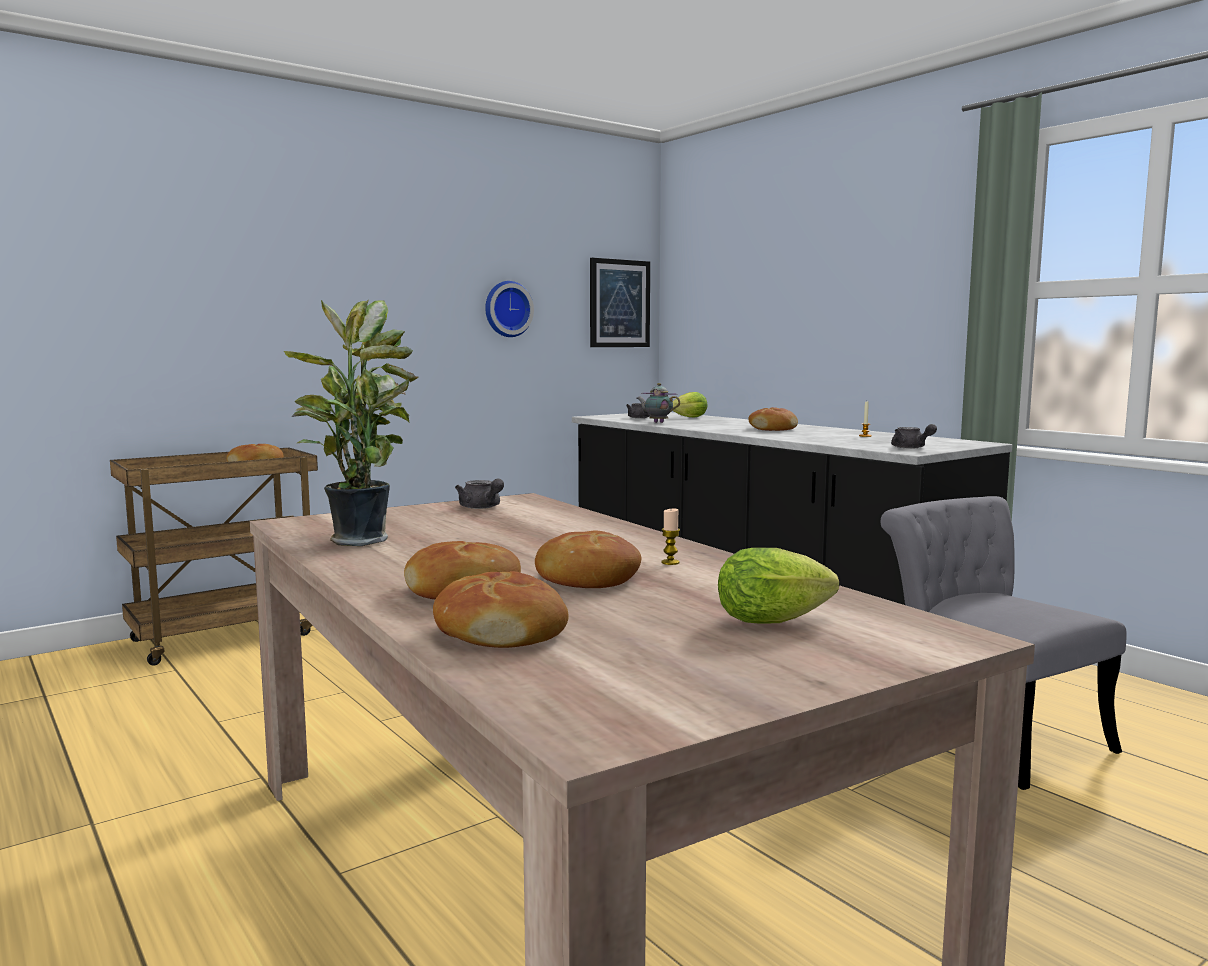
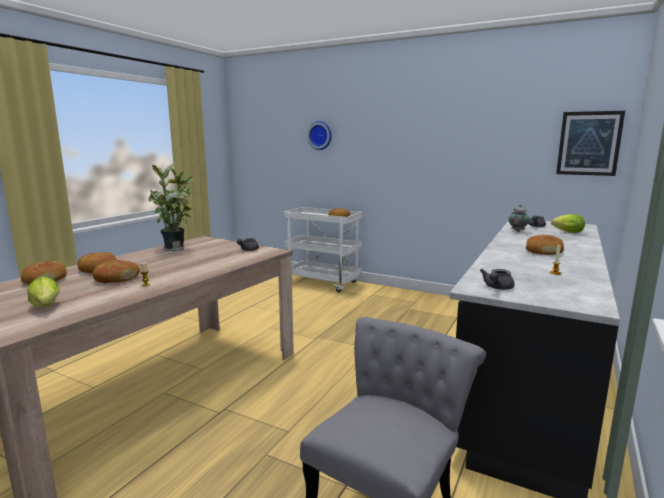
camera: 65 degrees right, 5 degrees up
(228, 636) = (324, 283): brown cart -> white cart
(507, 309) = (490, 148): wall clock -> wall clock (320, 135)

